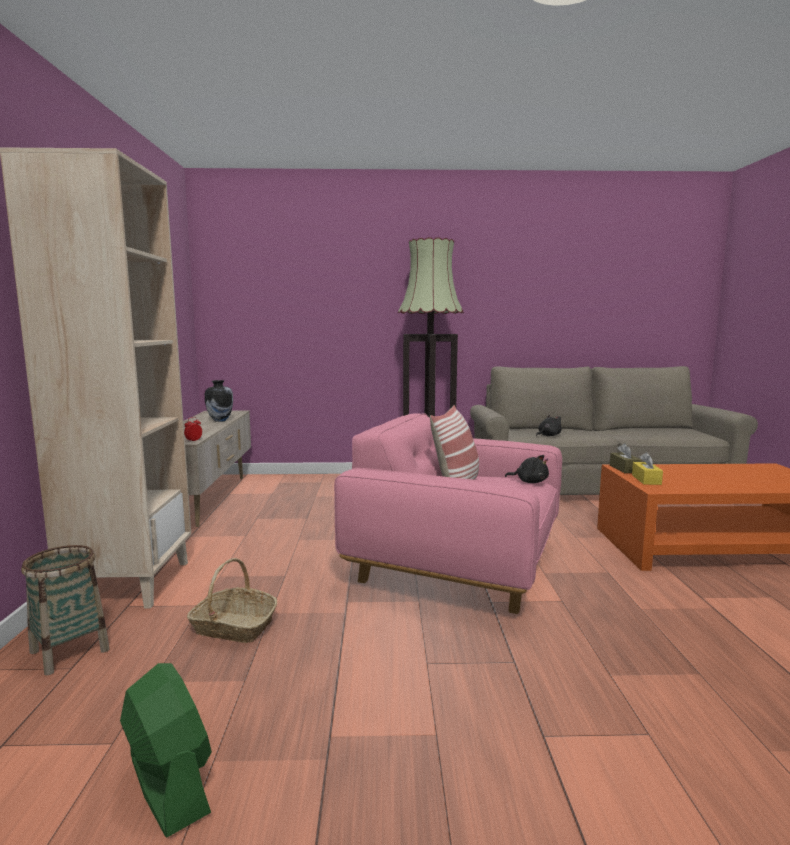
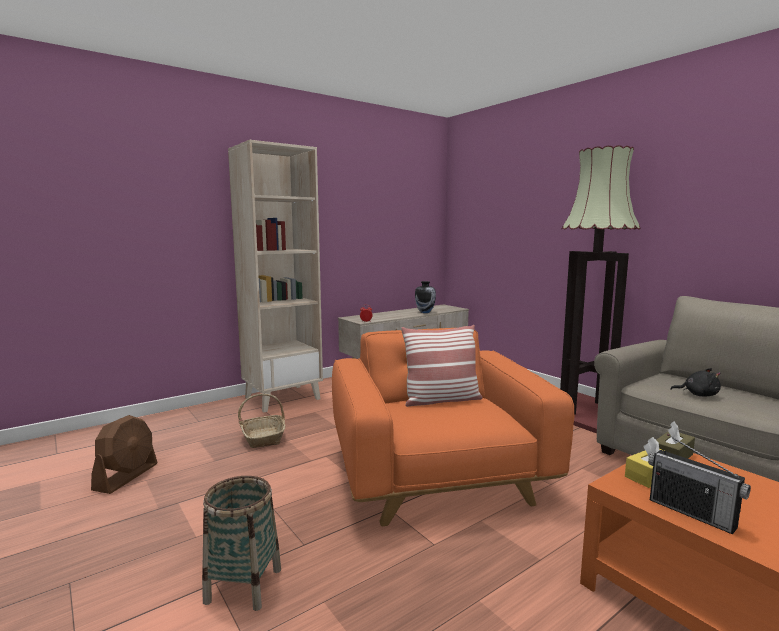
camera: 55 degrees right, 0 degrees up
(69, 651) = (211, 414): basket -> basket (243, 585)
(168, 784) = (126, 476): green fan -> brown fan
(457, 564) = (436, 475): pink armchair -> orange armchair
(530, 482) = (500, 421): black plush toy -> none
(695, 487) = (692, 513): none -> radio

